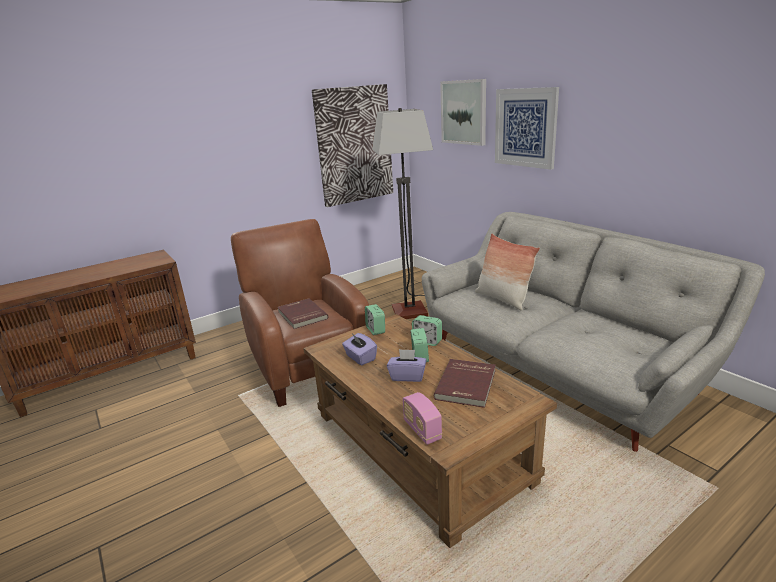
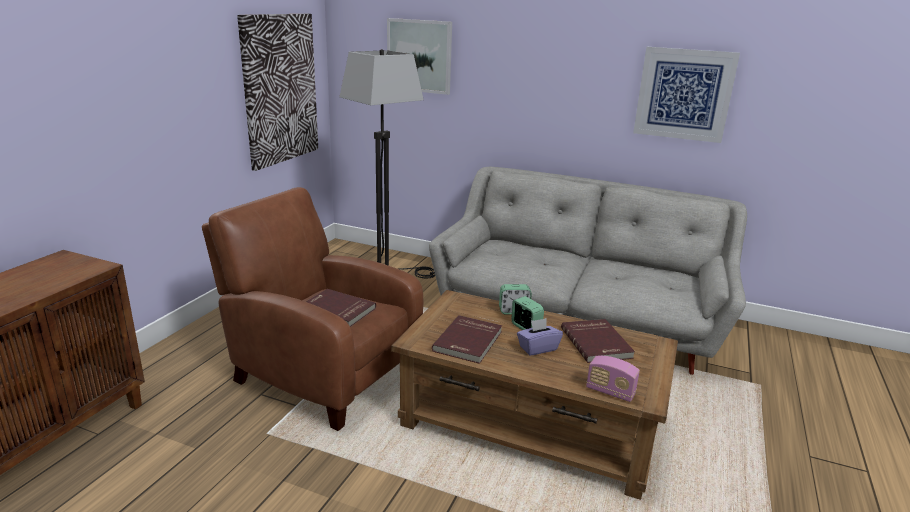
camera: 35 degrees left, 0 degrees up
(360, 358) = (469, 341): purple tissue box -> red book
(375, 330) = (448, 310): alarm clock -> none
(503, 299) = (526, 259): pillow -> none
(525, 127) = (503, 78): picture -> picture (684, 94)

